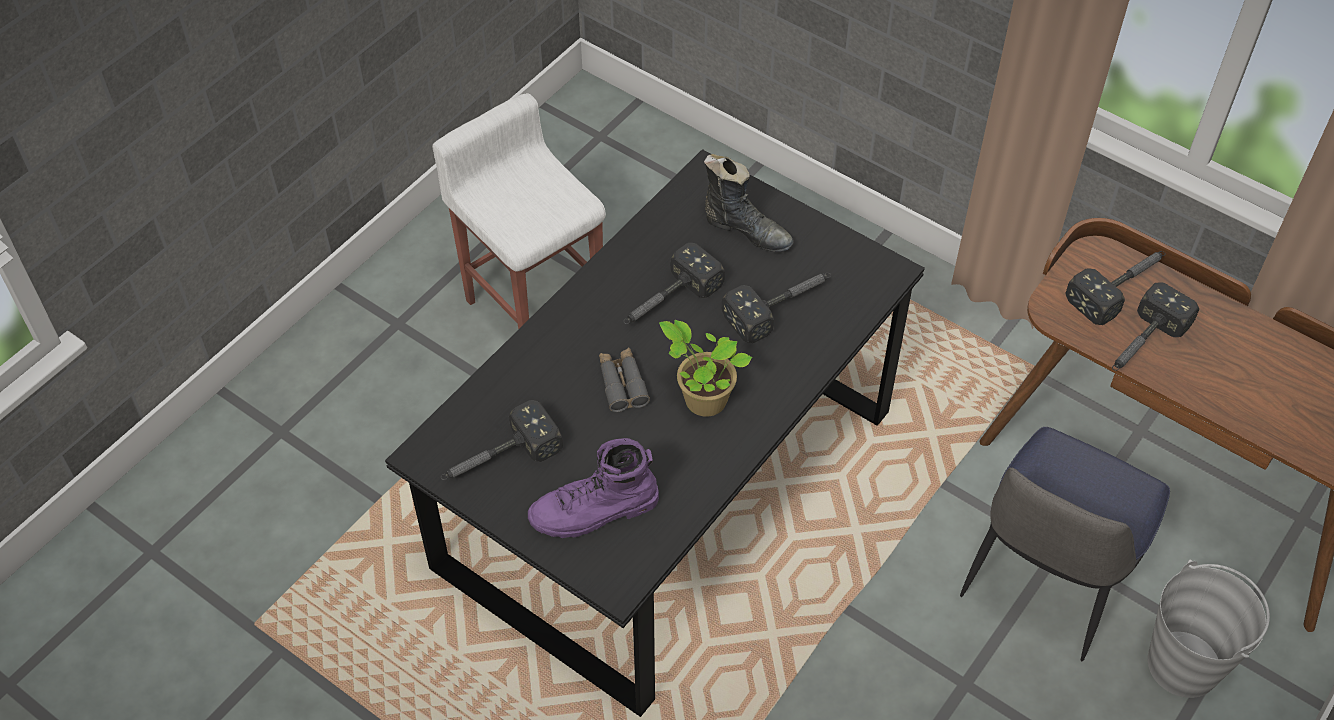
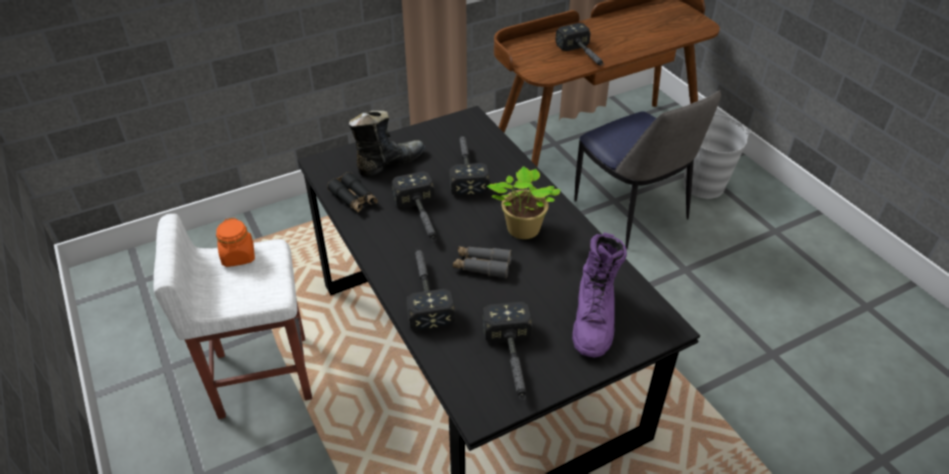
camera: 65 degrees left, 10 degrees down
(553, 182) = (238, 256): none -> orange jar
(665, 228) = (354, 198): none -> black binoculars
(1121, 287) = (541, 49): hammer -> hammer (425, 291)

